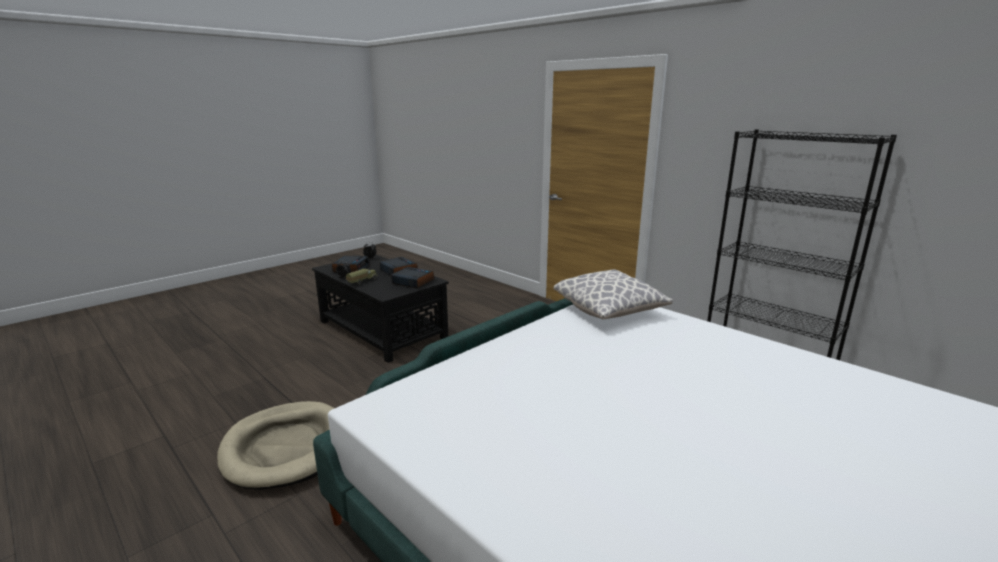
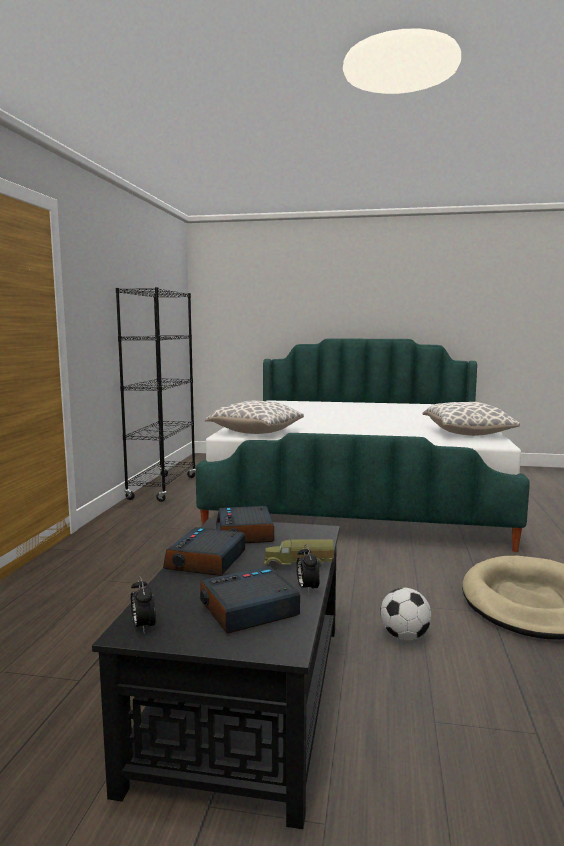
camera: 125 degrees left, 10 degrees down
(350, 378) = (404, 636): none -> football
(444, 430) = (467, 434): none -> pillow

